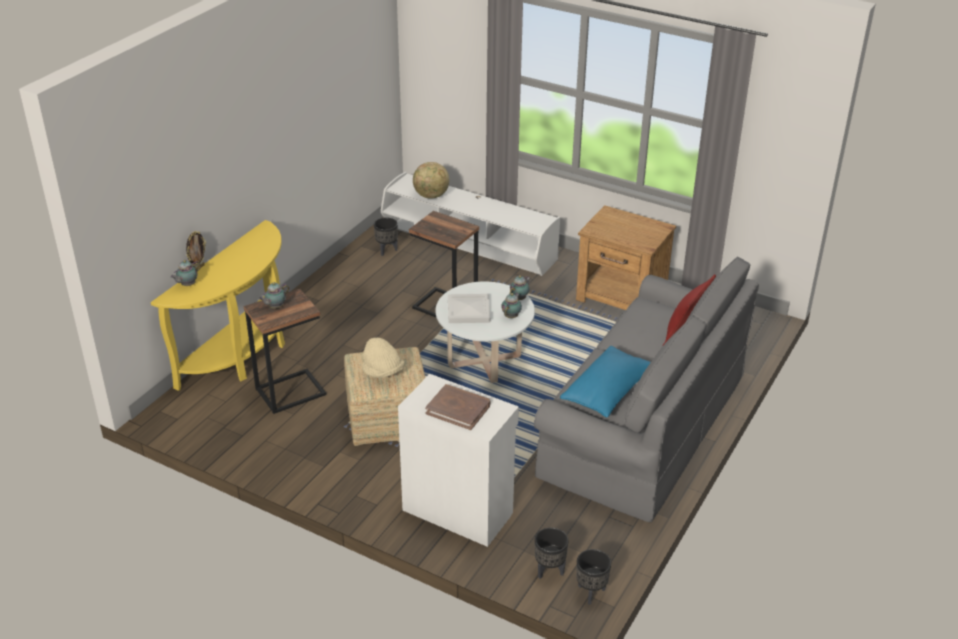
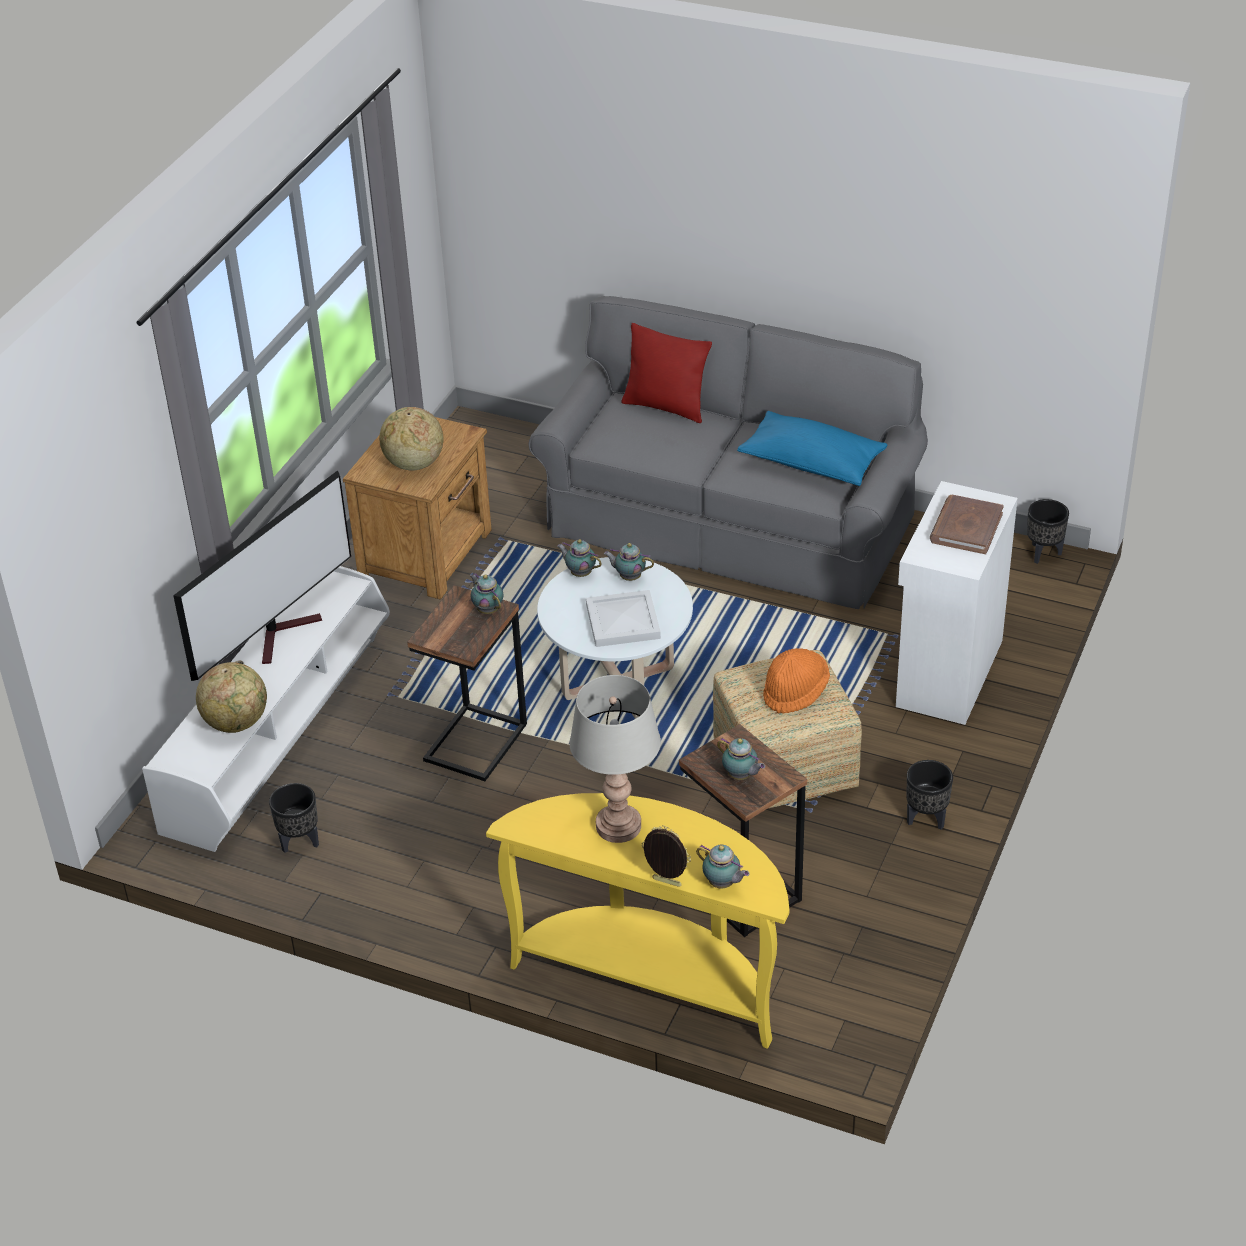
camera: 95 degrees left, 5 degrees up
(247, 257) = (618, 826): none -> grey table lamp
(383, 372) = (795, 692): beige hat -> orange hat
(453, 235) = (487, 609): none -> teapot
(499, 209) = (283, 633): none -> television
(550, 571) = (1022, 587): black planter -> black planter (926, 818)
(615, 227) = (413, 464): none -> globe

